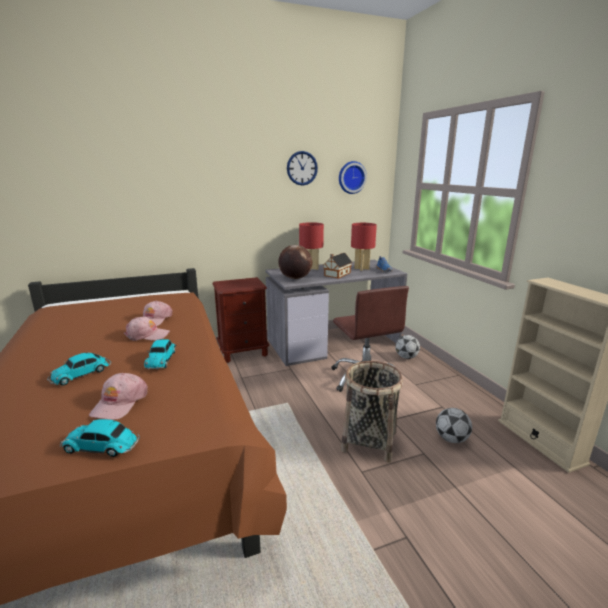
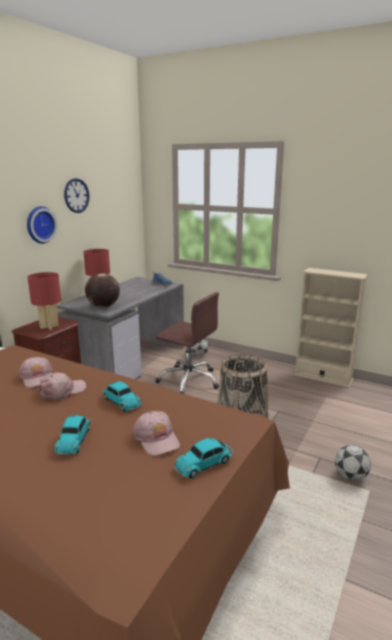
camera: 40 degrees left, 0 degrees up
(336, 274) = (132, 295): toy house -> none
(351, 177) = (114, 201): wall clock -> wall clock (39, 224)
(362, 268) = (143, 286): red table lamp -> red table lamp (49, 327)
(451, 439) = (283, 396): football -> football (350, 476)

